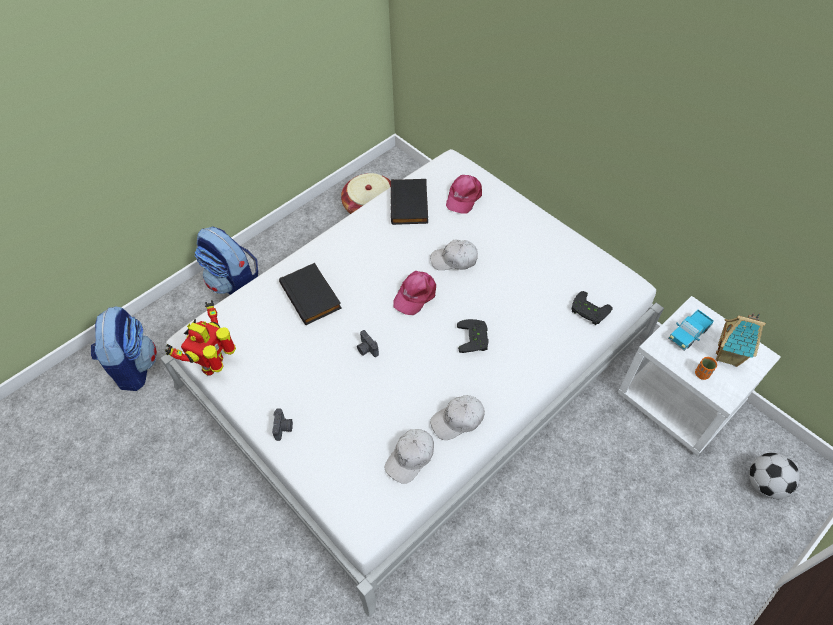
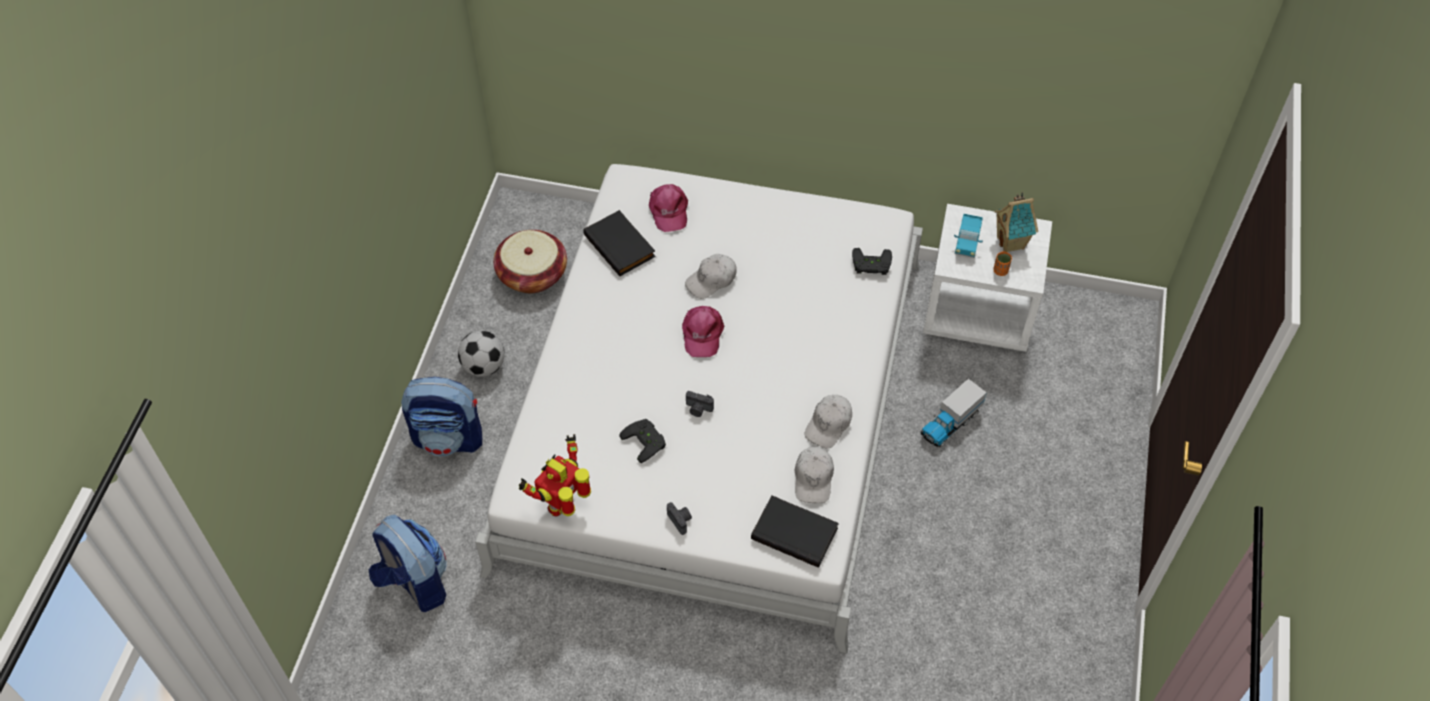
camera: 35 degrees left, 0 degrees up
(215, 364) = (563, 505): toy robot -> toy robot turned 45 degrees clockwise
(312, 295) = (601, 389): black book -> black book (795, 532)
(475, 338) = (789, 344): black game controller -> black game controller (646, 441)
(591, 477) = (950, 423): none -> toy truck
(765, 484) = (1093, 345): football -> football (484, 366)

